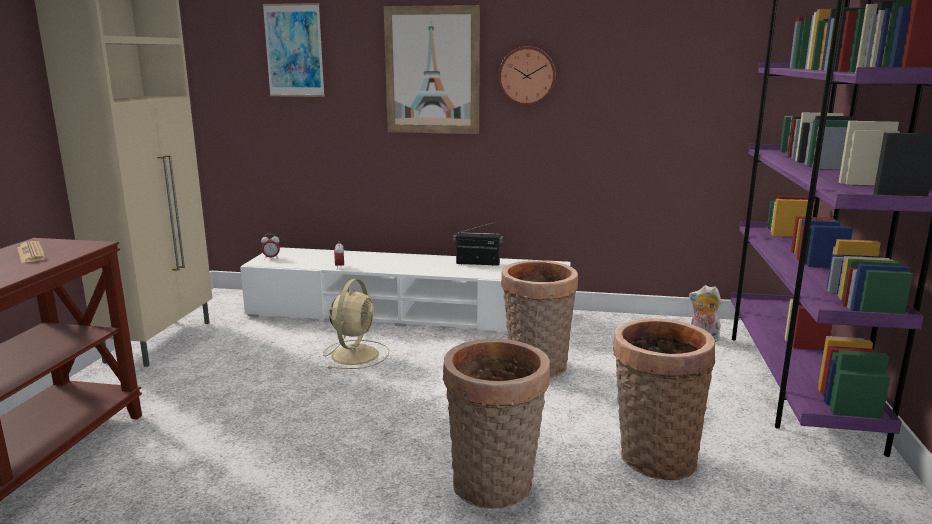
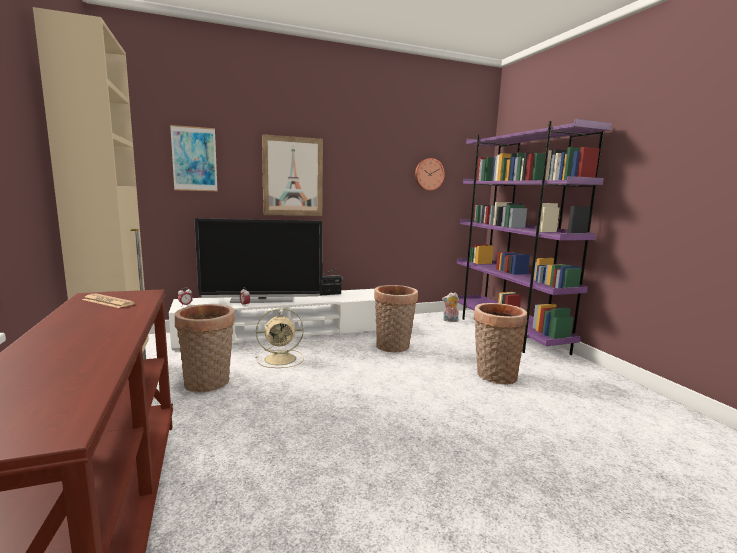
camera: 30 degrees left, 5 degrees down
(356, 354) = (281, 359): beige fan -> beige fan turned 90 degrees clockwise
(373, 261) = (262, 300): none -> television
(494, 488) = (446, 408): basket -> basket (208, 384)
(527, 76) = (349, 181): wall clock -> wall clock (428, 174)

